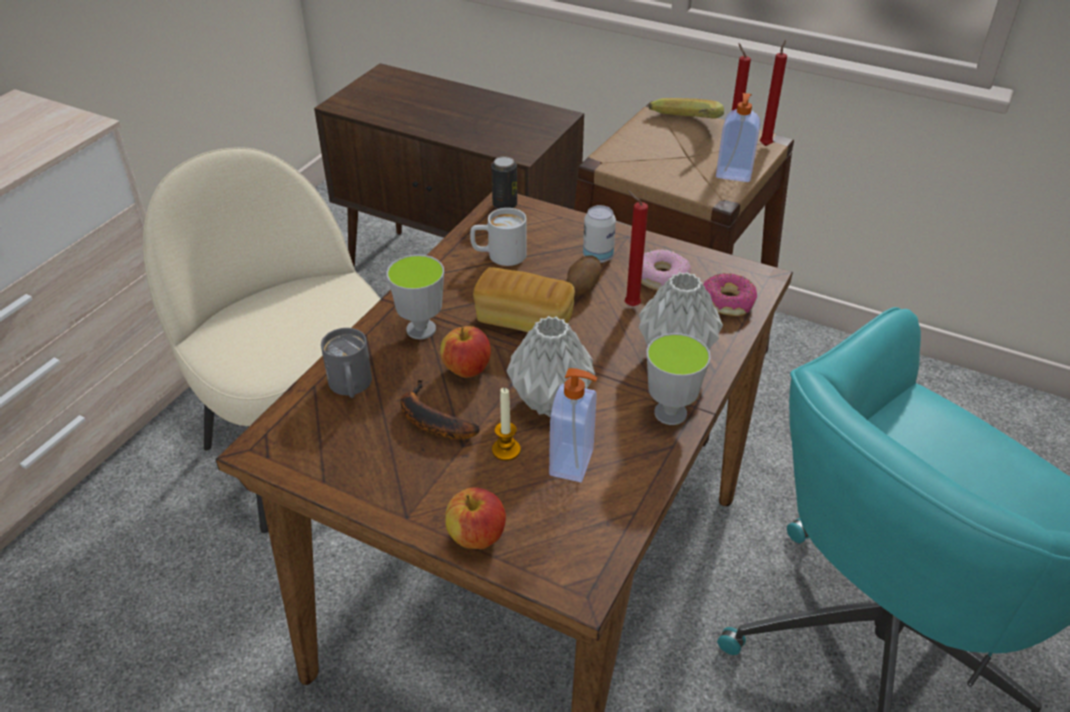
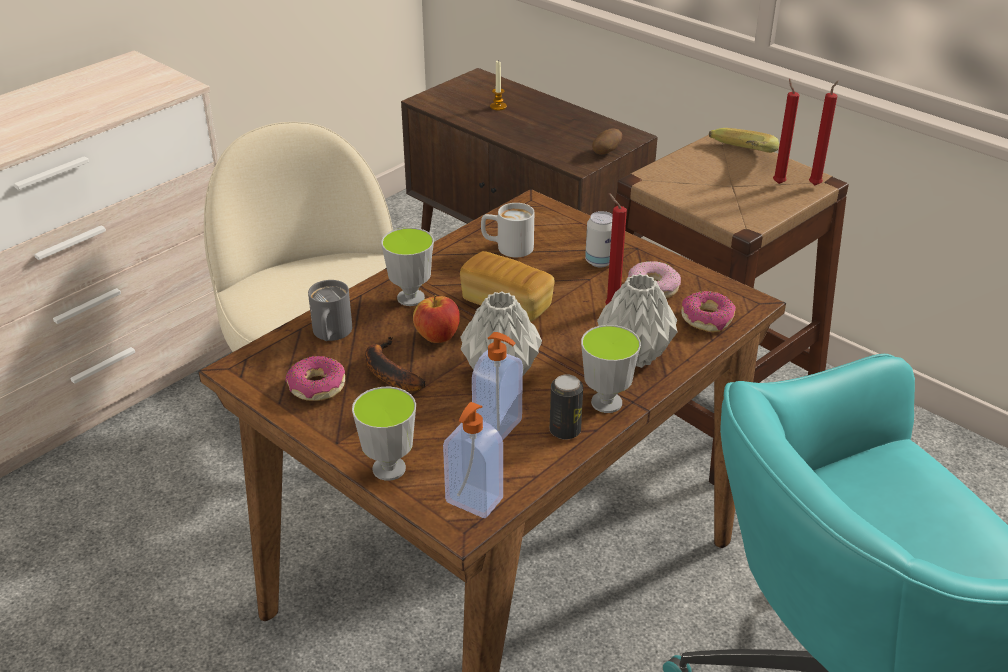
camera: 15 degrees right, 5 degrees down
(359, 453) = (316, 387): none -> donut
(476, 537) = (389, 469): apple -> cup
(505, 204) = (532, 204): can -> can (565, 430)
(506, 450) = (444, 406): candle -> candle (498, 106)
(582, 288) = (572, 286): potato -> potato (606, 152)
(733, 175) = (768, 208): soap dispenser -> soap dispenser (473, 501)

